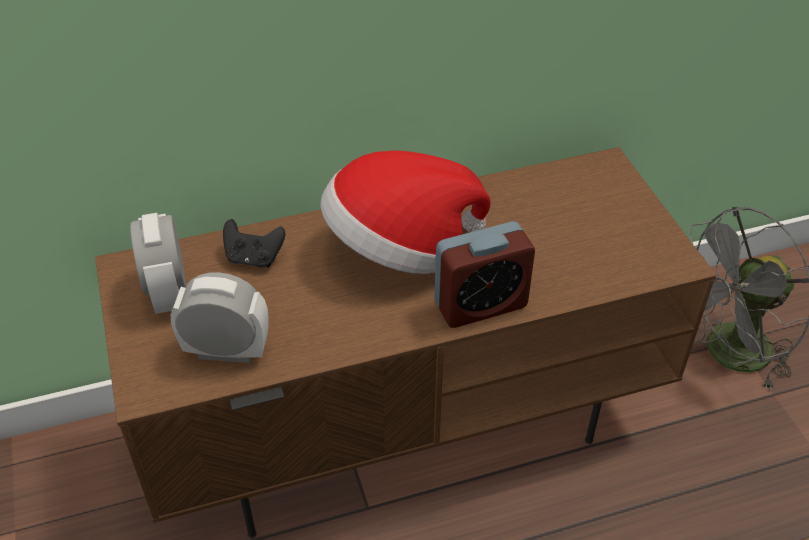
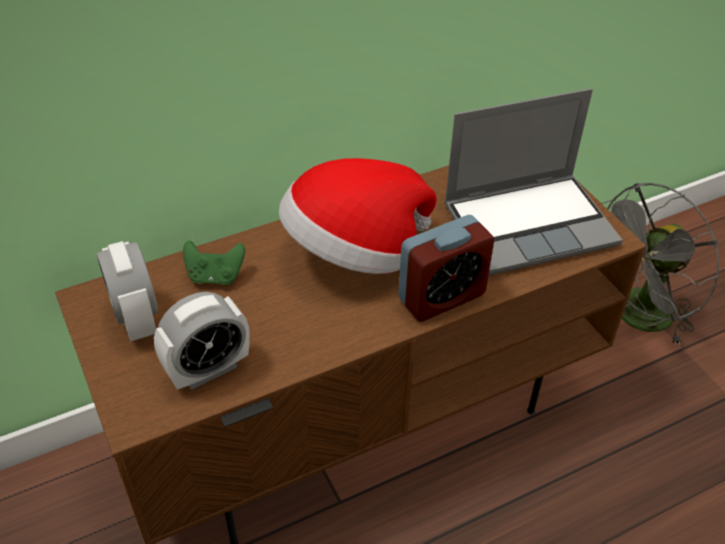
camera: 10 degrees left, 0 degrees up
(226, 351) = (208, 369): alarm clock -> alarm clock turned 150 degrees clockwise
(254, 258) = (215, 276): black game controller -> green game controller
(594, 238) = (530, 224): none -> laptop

